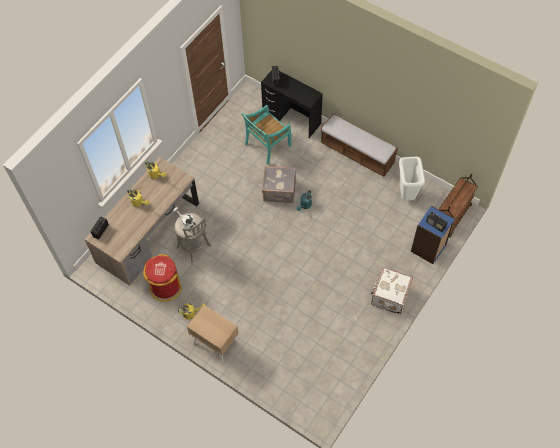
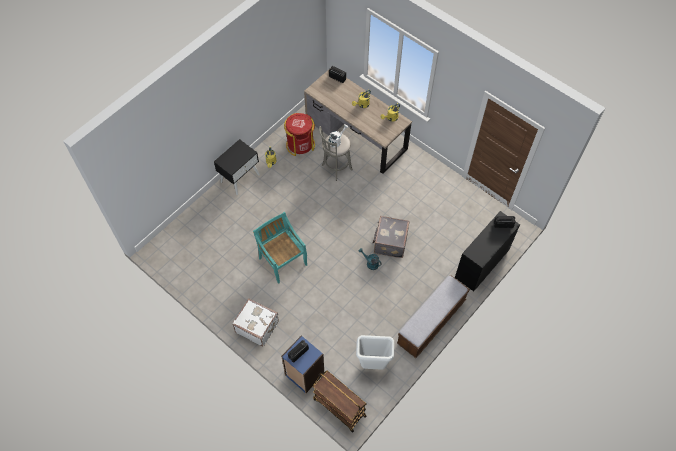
camera: 95 degrees right, 0 degrees up
(215, 342) = (240, 178): beige nightstand -> black nightstand
(267, 146) = (446, 237): turquoise chair -> turquoise chair (282, 260)

